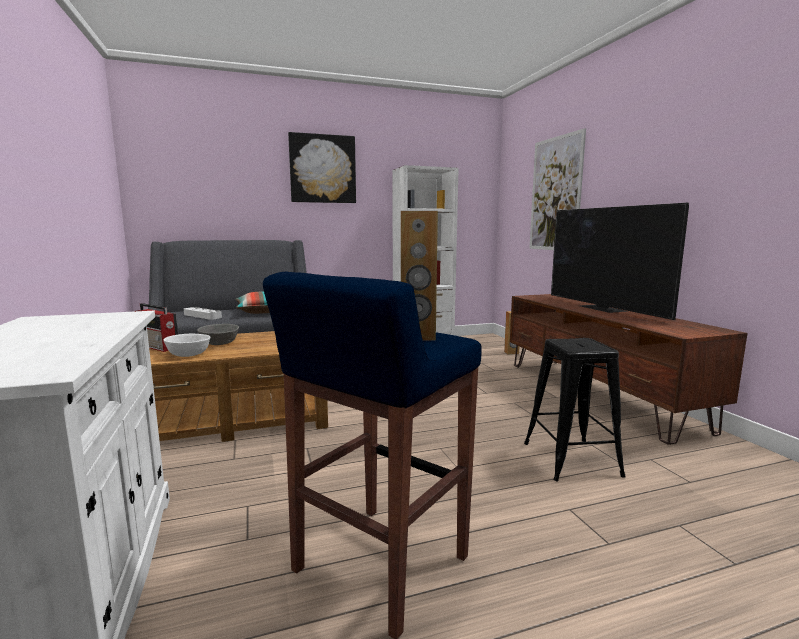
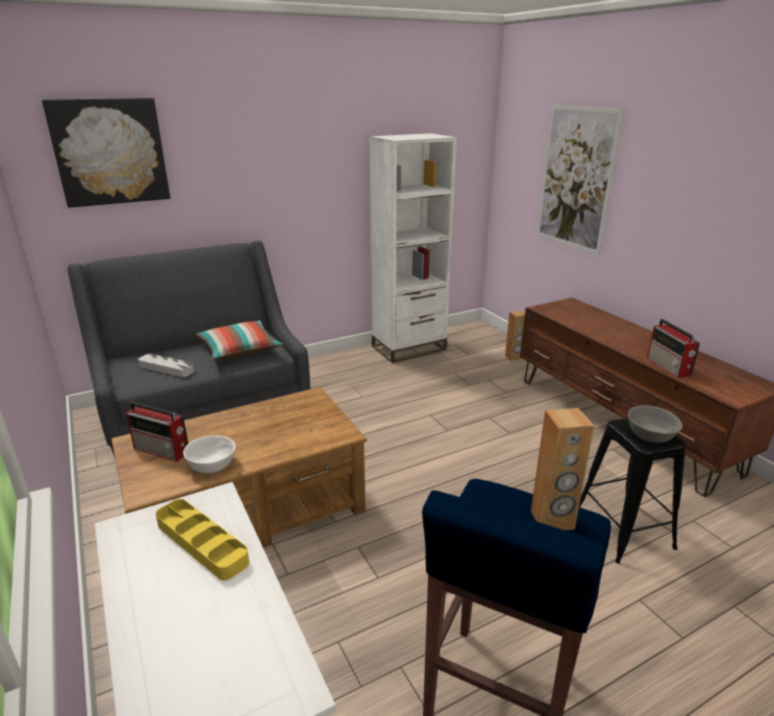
camera: 10 degrees left, 15 degrees up
(87, 324) = (202, 543): none -> yellow tray
(219, 343) = (231, 434): grey bowl -> grey bowl (650, 435)
(322, 169) = (281, 142): picture -> picture (110, 152)
(603, 308) = (635, 337): television -> none
(626, 320) = (669, 367): none -> radio

